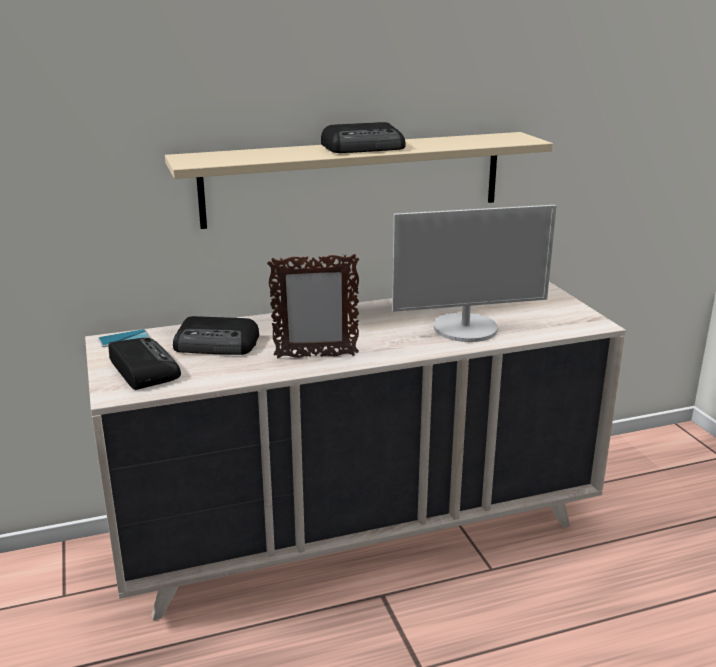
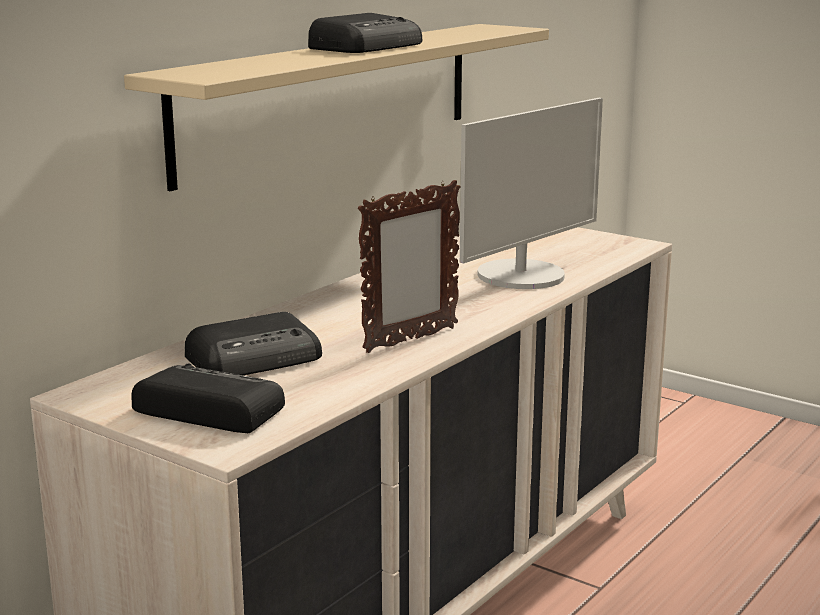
camera: 35 degrees left, 5 degrees down
(124, 339) = (104, 385): phone -> none

